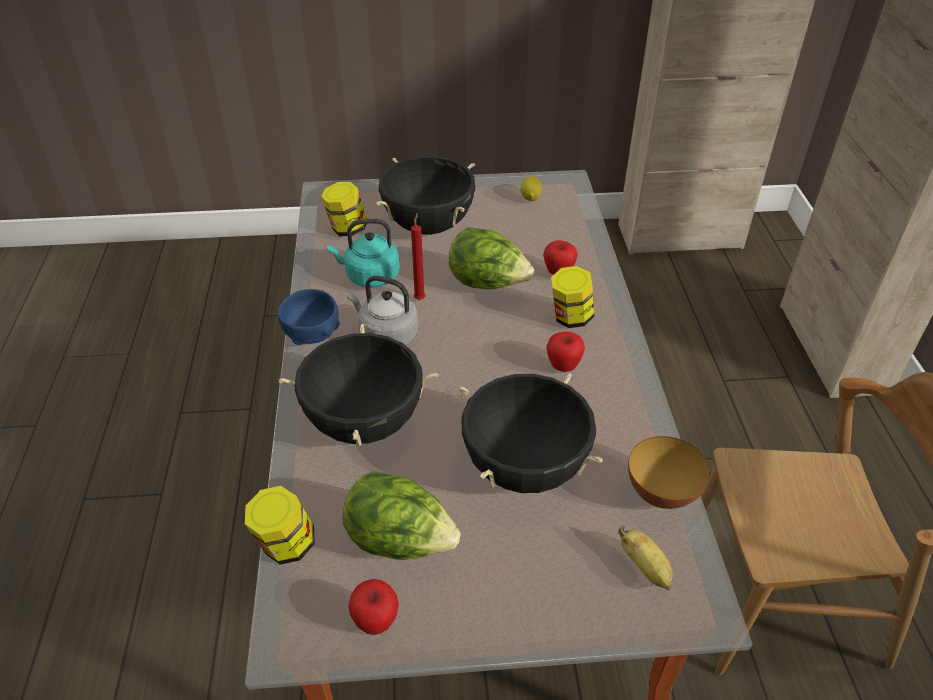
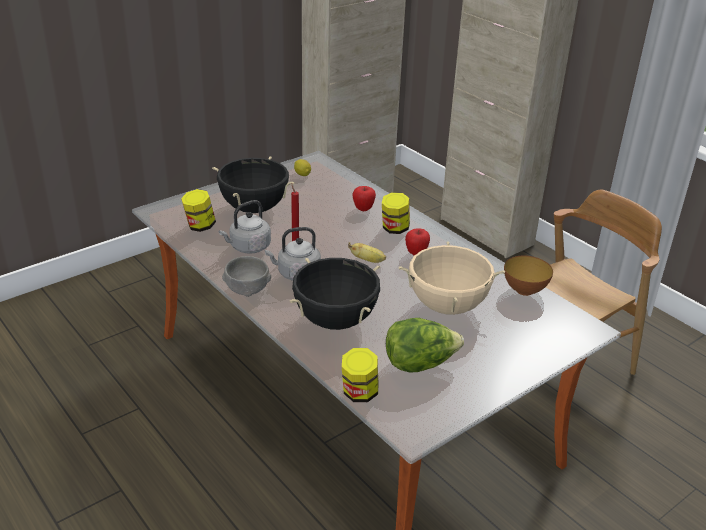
camera: 35 degrees left, 10 degrees down
(312, 334) = (247, 289): blue bowl -> grey bowl
(369, 276) = (248, 247): turquoise kettle -> grey kettle
(376, 622) = (447, 402): apple -> none
(488, 284) = (328, 227): lettuce -> none
(525, 468) = (447, 306): black cooking pot -> beige cooking pot
(645, 568) = (549, 323): banana -> banana (368, 260)

